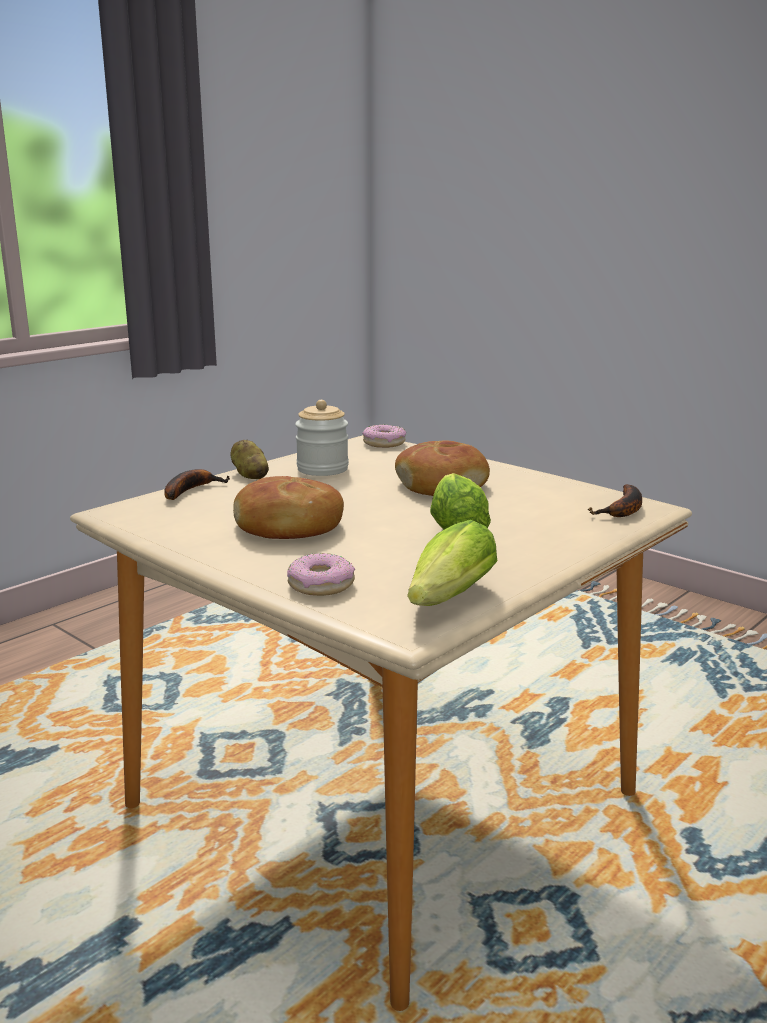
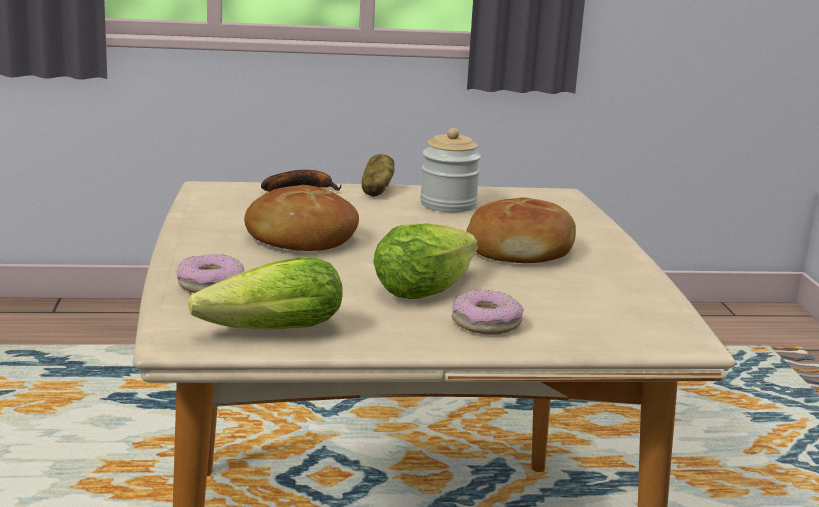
camera: 40 degrees right, 0 degrees up
(384, 443) = (566, 200): donut -> donut (486, 323)
(623, 510) = (642, 331): banana -> none

